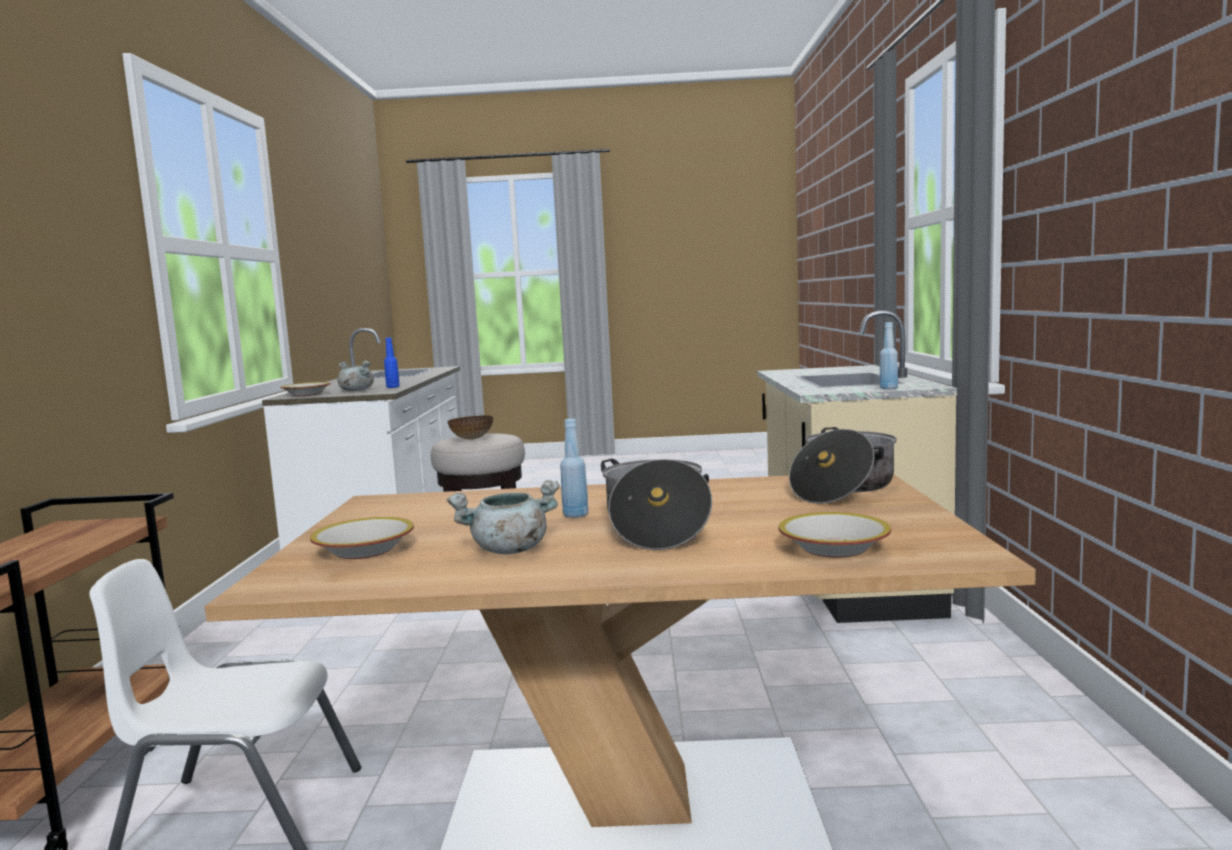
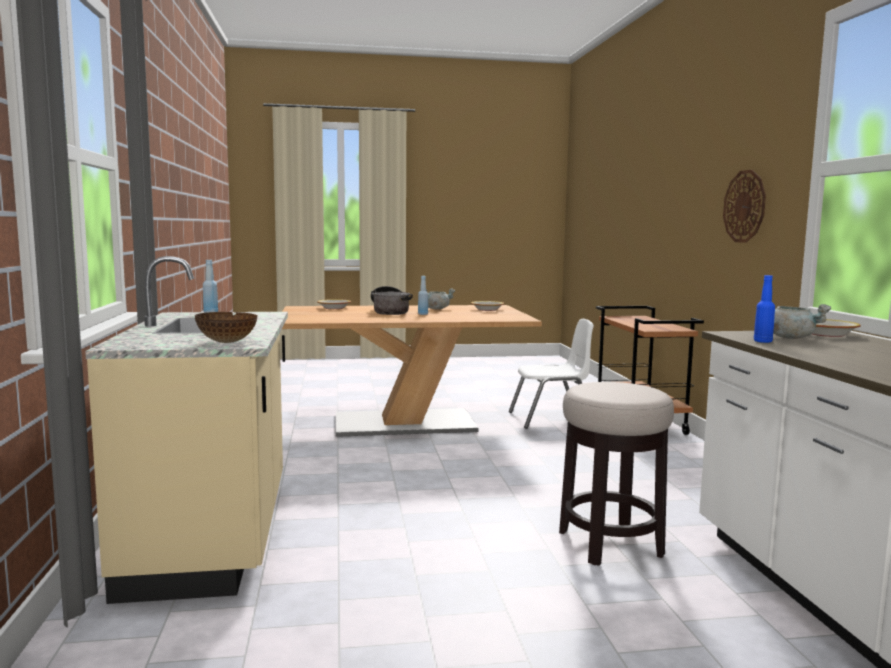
camera: 170 degrees right, 0 degrees up
(65, 280) = (744, 206): none -> wall clock
(471, 439) = (616, 385): bowl -> bowl (227, 342)
(843, 488) = (308, 318): cooking pot -> none

